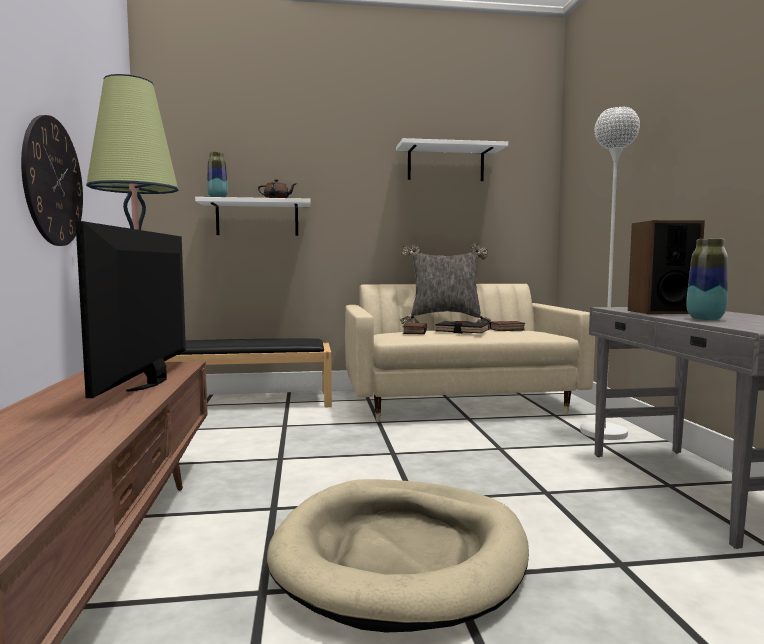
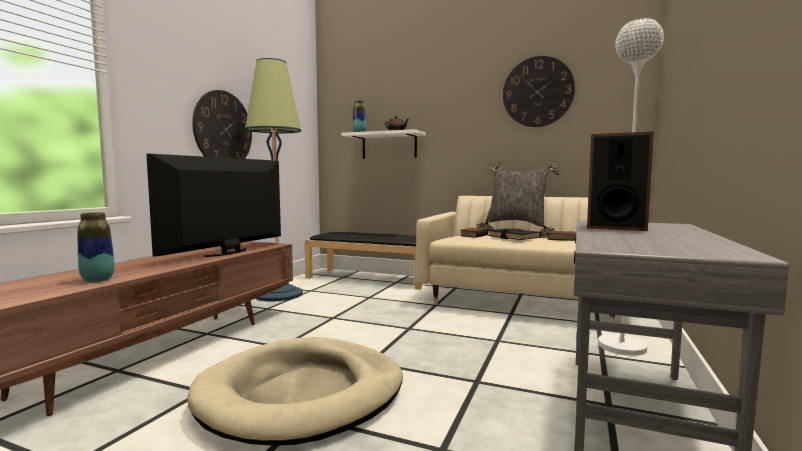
camera: 30 degrees right, 0 degrees up
(445, 164) = (537, 92): white shelf -> wall clock
(705, 319) = (613, 235): vase -> vase (97, 280)

